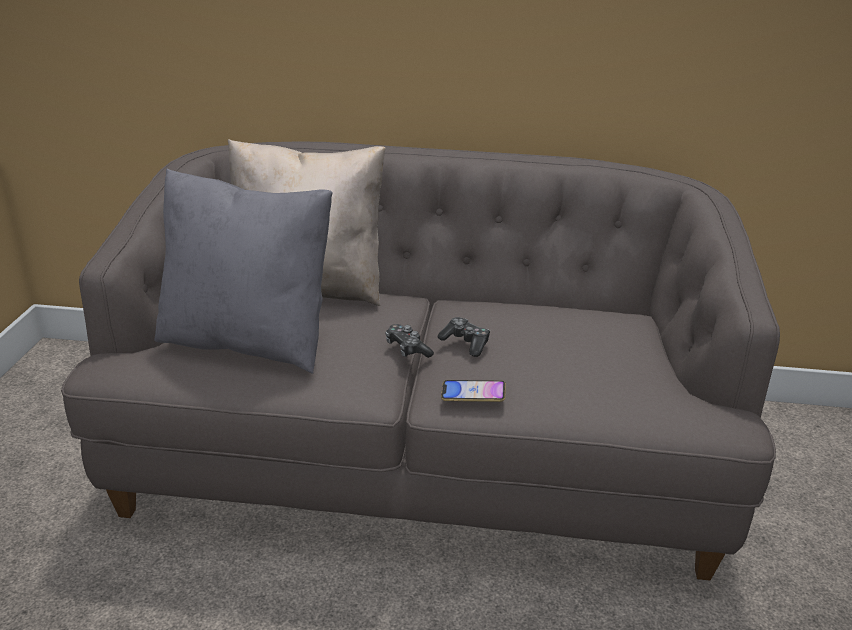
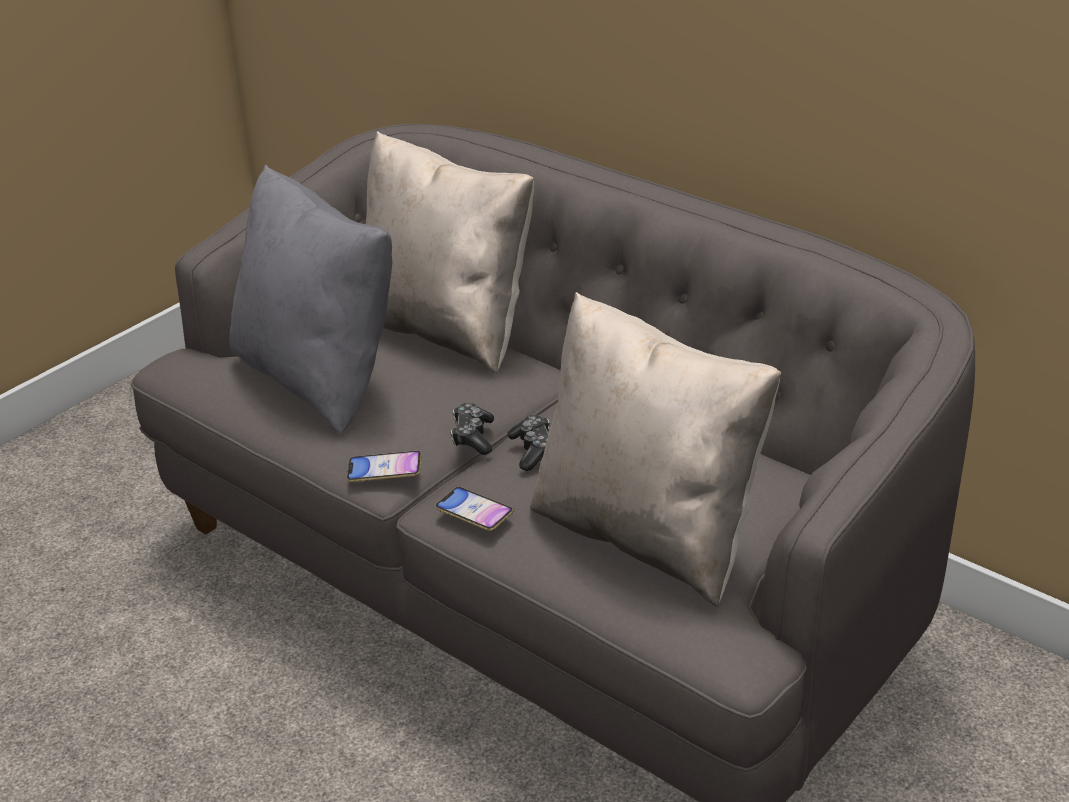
camera: 35 degrees right, 5 degrees up
(370, 389) = (384, 471): none -> phone
(598, 371) = (647, 534): none -> beige pillow

